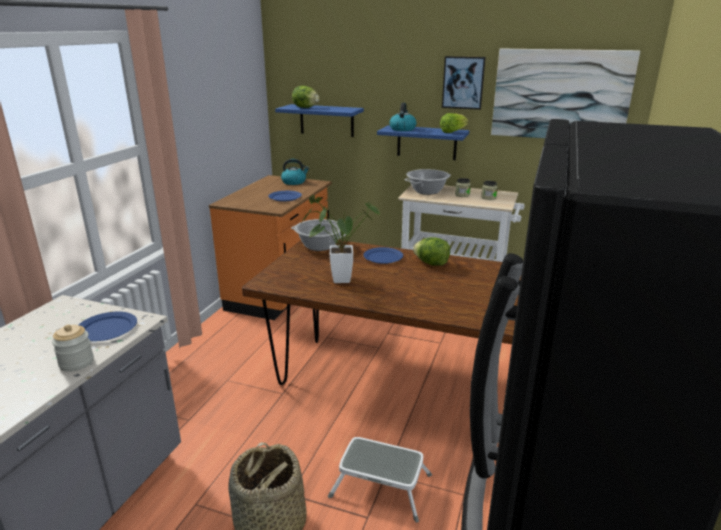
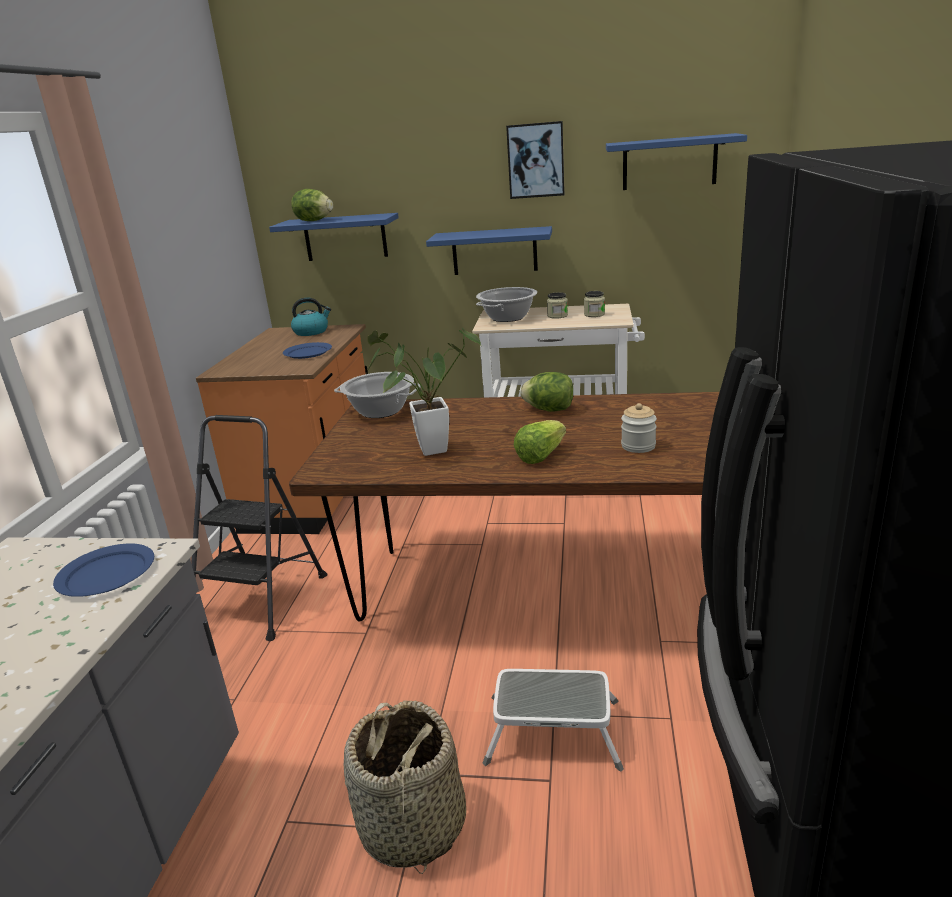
camera: 10 degrees left, 0 degrees up
(76, 363) = (75, 633): jar -> jar (638, 446)
(225, 356) = (262, 597): none -> black step ladder
(382, 257) = (478, 412): blue plate -> none
(402, 129) = (460, 235): kettle -> none
(453, 132) = (532, 230): lettuce -> lettuce (540, 456)
(560, 95) = (669, 162): picture -> blue shelf

